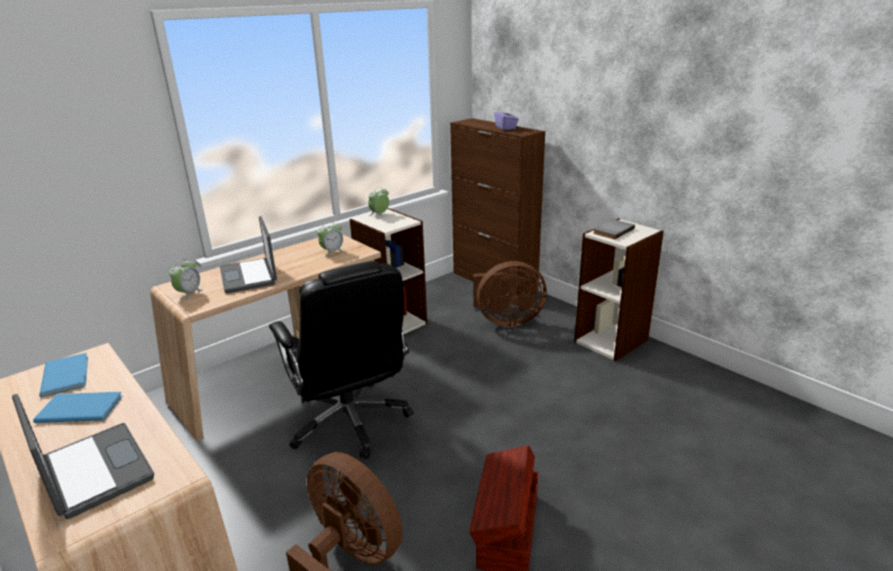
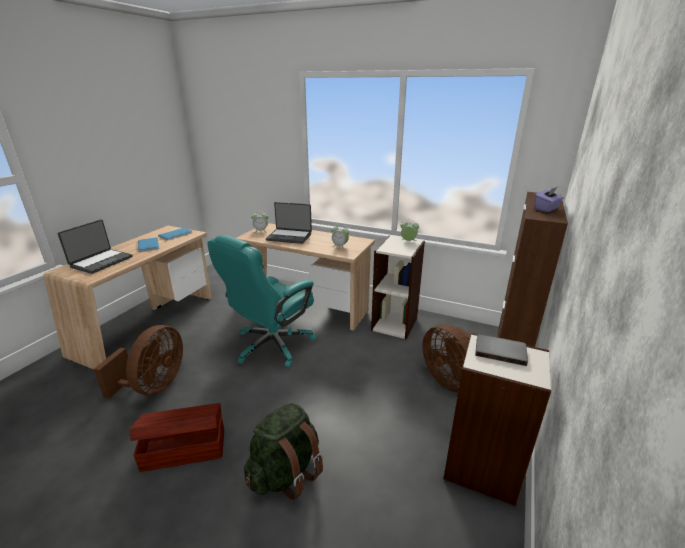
camera: 65 degrees right, 0 degrees up
(250, 276) = (289, 236): laptop -> laptop turned 120 degrees counterclockwise
(350, 422) = (272, 345): black office chair -> turquoise office chair
(577, 447) = (286, 473): none -> green backpack

